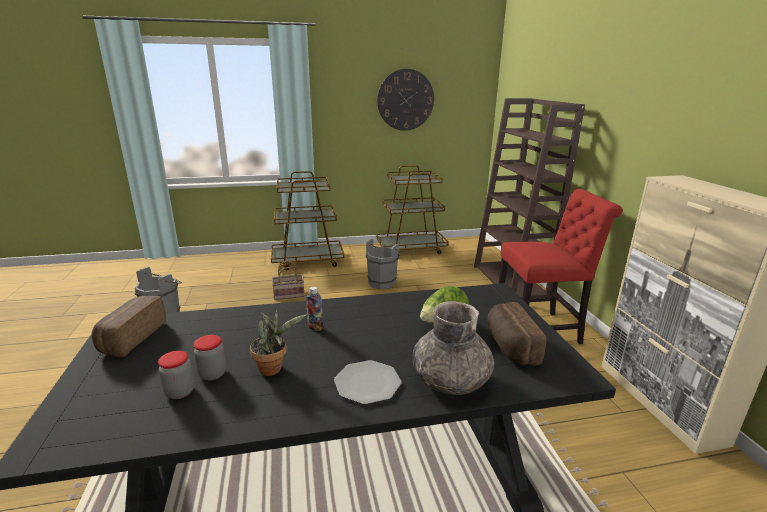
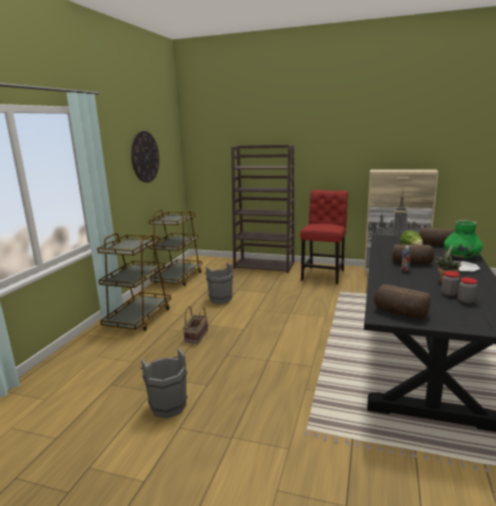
camera: 60 degrees left, 5 degrees down
(360, 330) = (412, 263): none -> bread
(450, 380) = (461, 256): grey vase -> green vase

